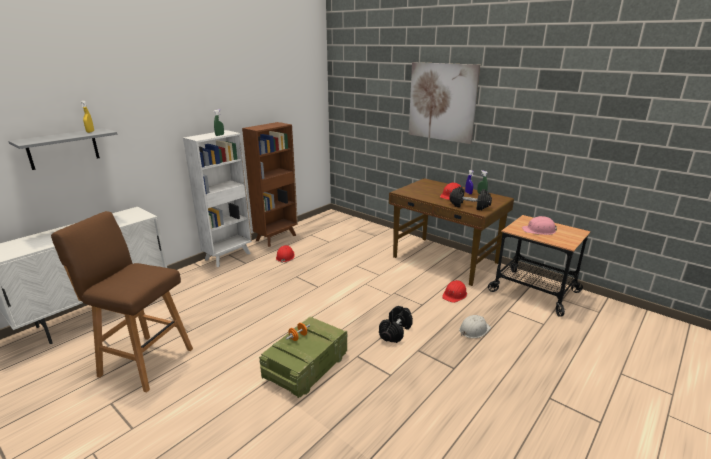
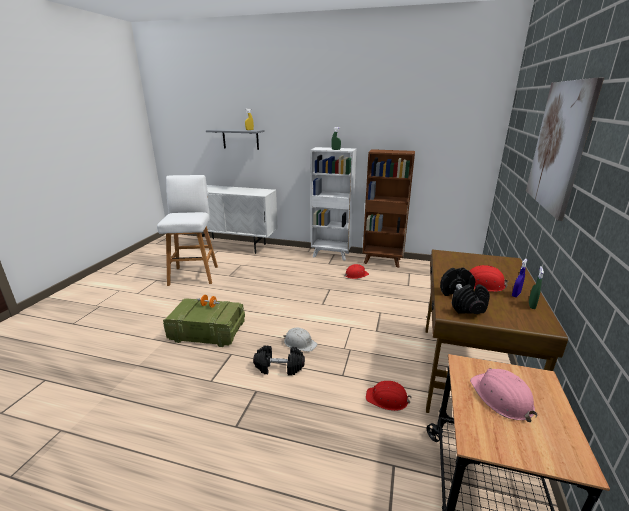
camera: 65 degrees right, 0 degrees up
(144, 361) = (194, 274): brown stool -> white stool
(474, 330) = (319, 432): white hard hat -> white hard hat (299, 343)

